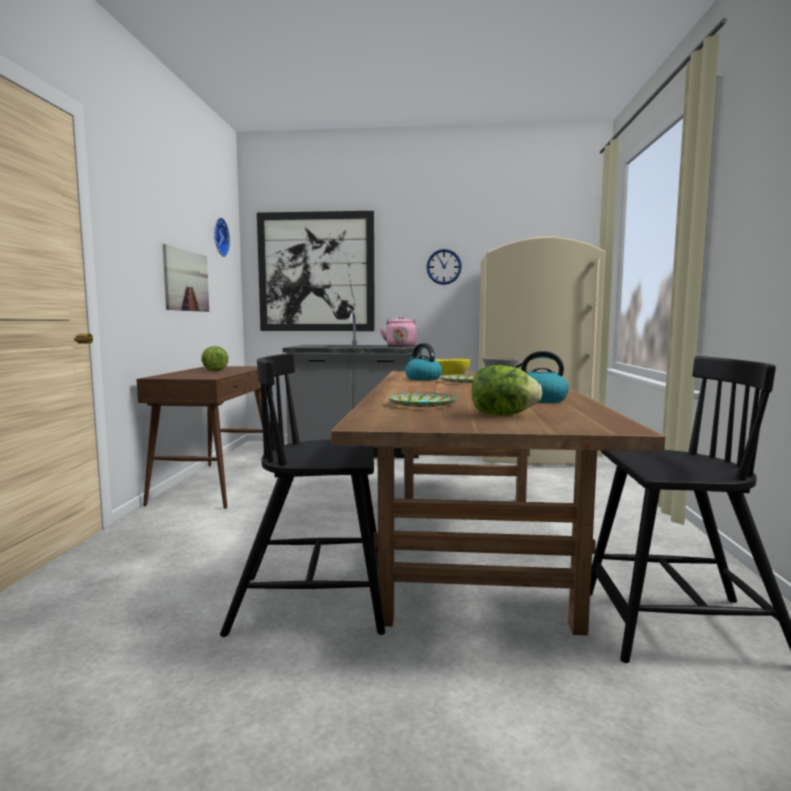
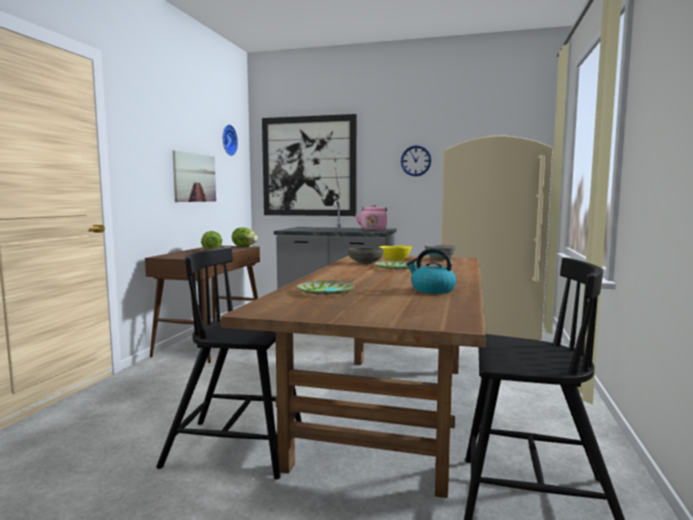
camera: 10 degrees right, 0 degrees up
(422, 378) = (365, 263): kettle -> grey bowl
(502, 415) = (375, 306): lettuce -> lettuce (244, 246)

